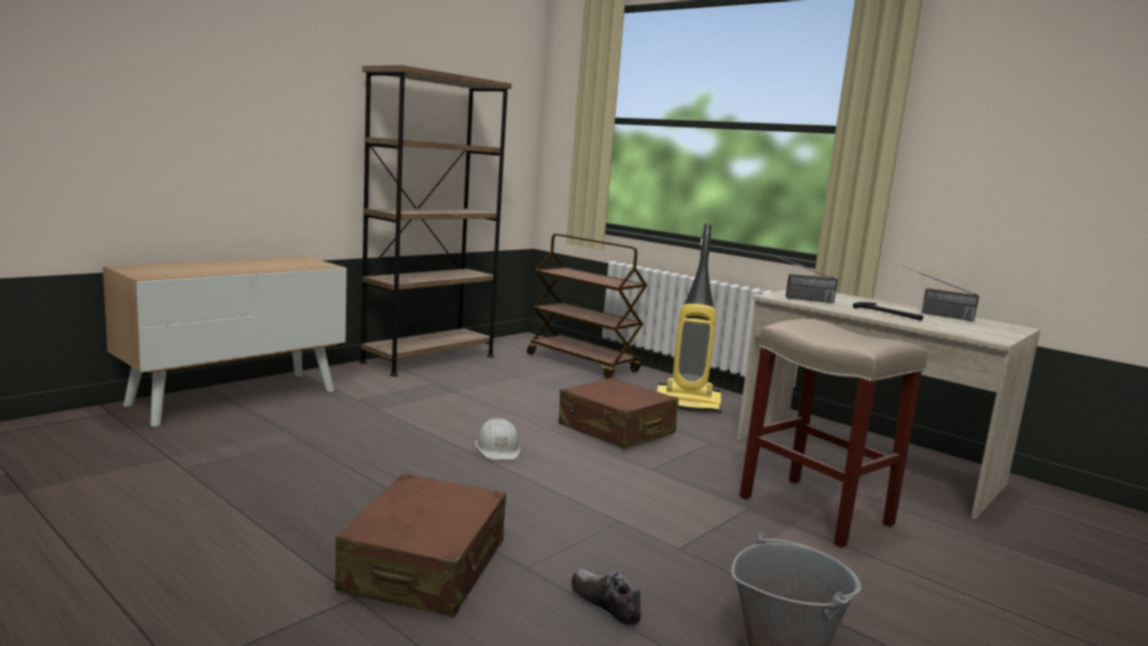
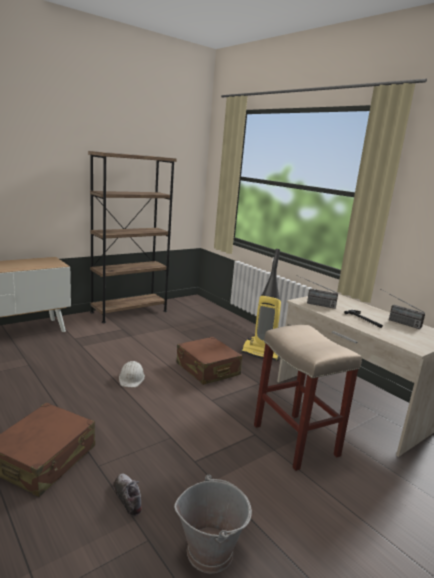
camera: 10 degrees right, 5 degrees up
(583, 363) = (216, 319): brown cart -> none

